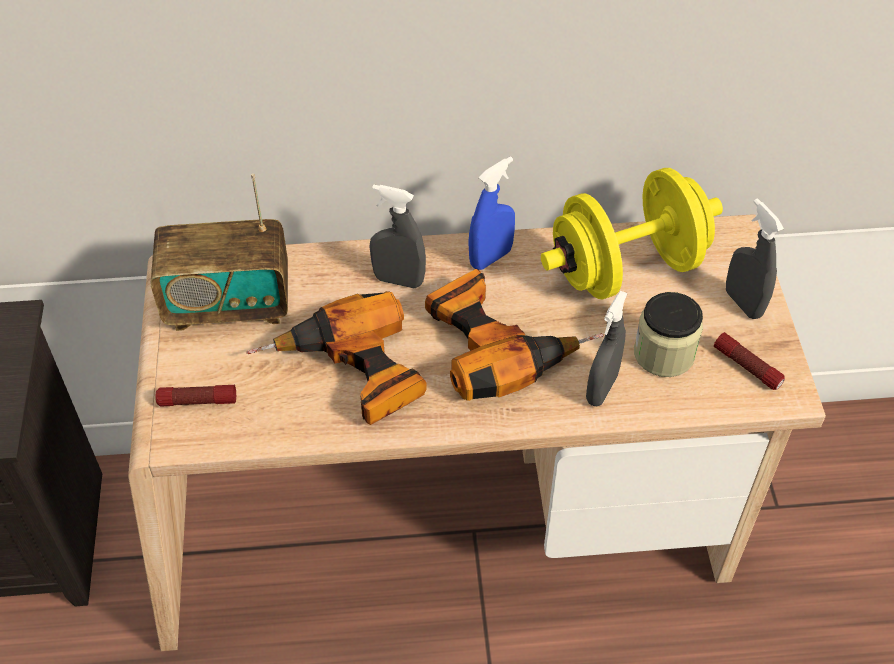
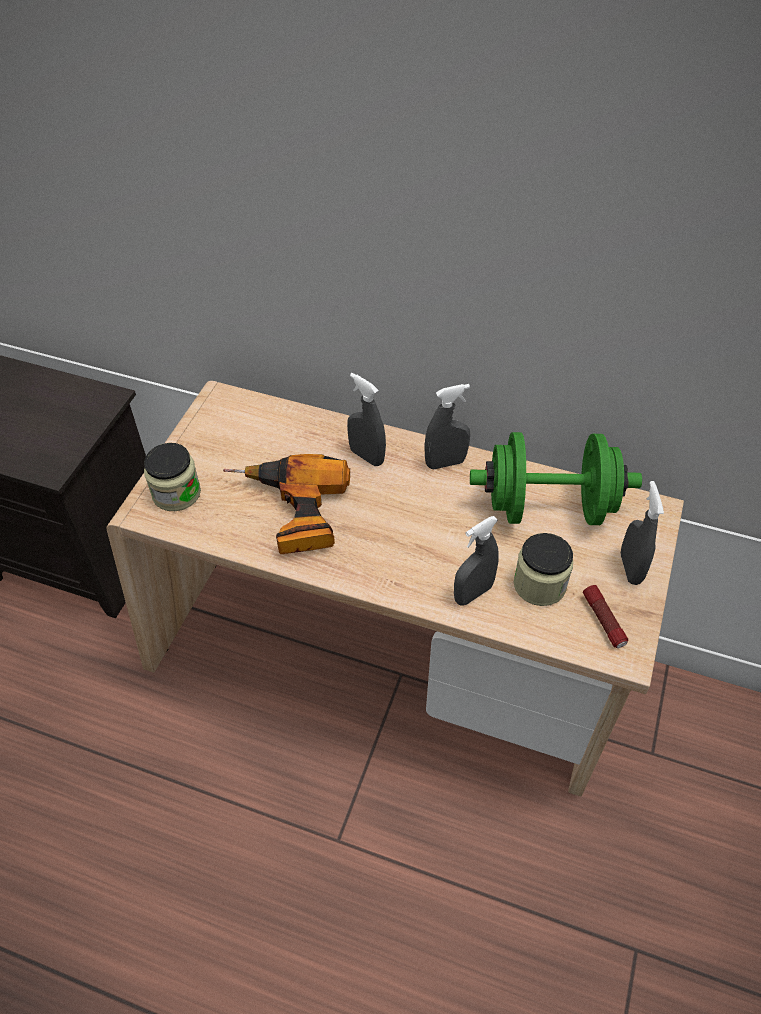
camera: 25 degrees right, 0 degrees up
(197, 401) = (176, 493): flashlight -> jar
(229, 305) = (237, 433): radio -> none
(491, 258) = (445, 463): blue spray bottle -> grey spray bottle
(499, 342) = (414, 528): power drill -> none
(626, 268) = (548, 507): yellow dumbbell -> green dumbbell

